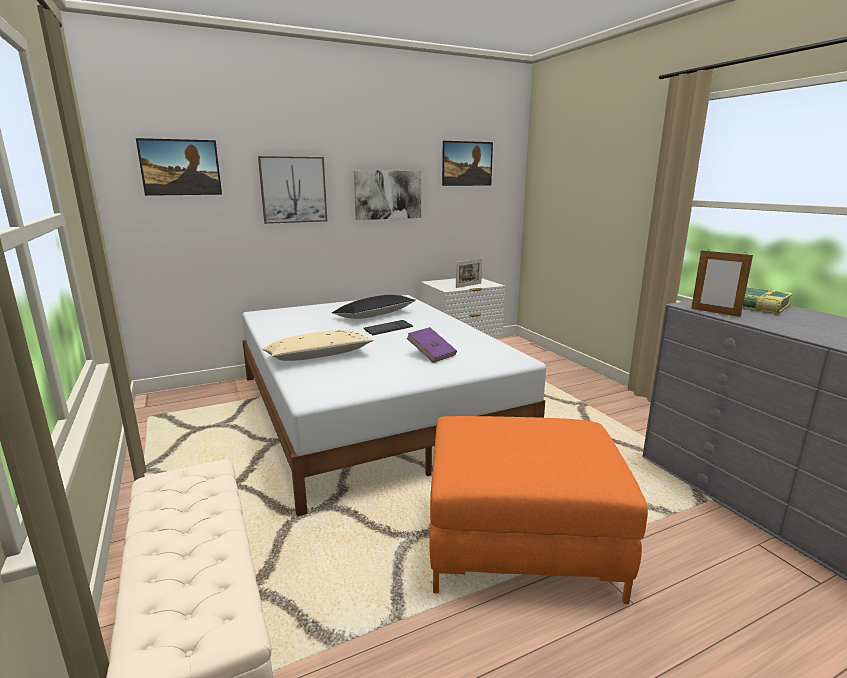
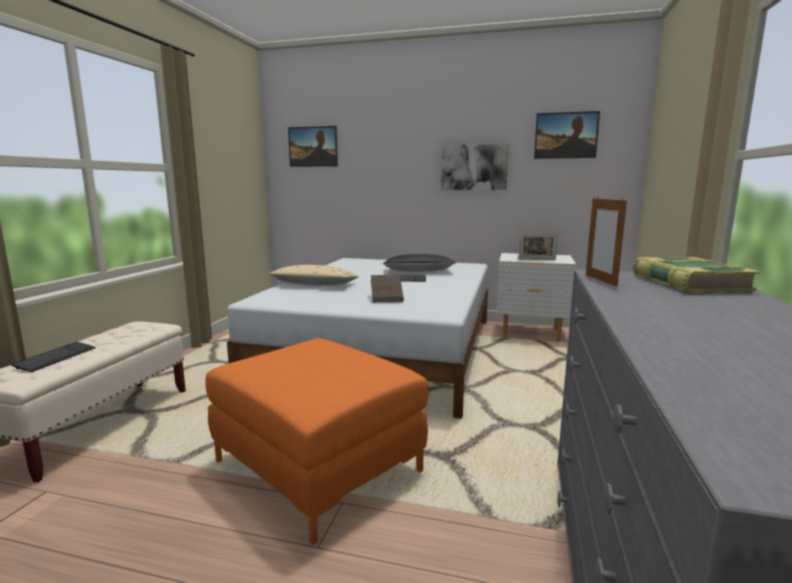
camera: 40 degrees right, 5 degrees down
(186, 575) = (56, 358): none -> keyboard
(293, 190) = (389, 162): picture -> none
(431, 354) = (386, 298): purple book -> brown book

